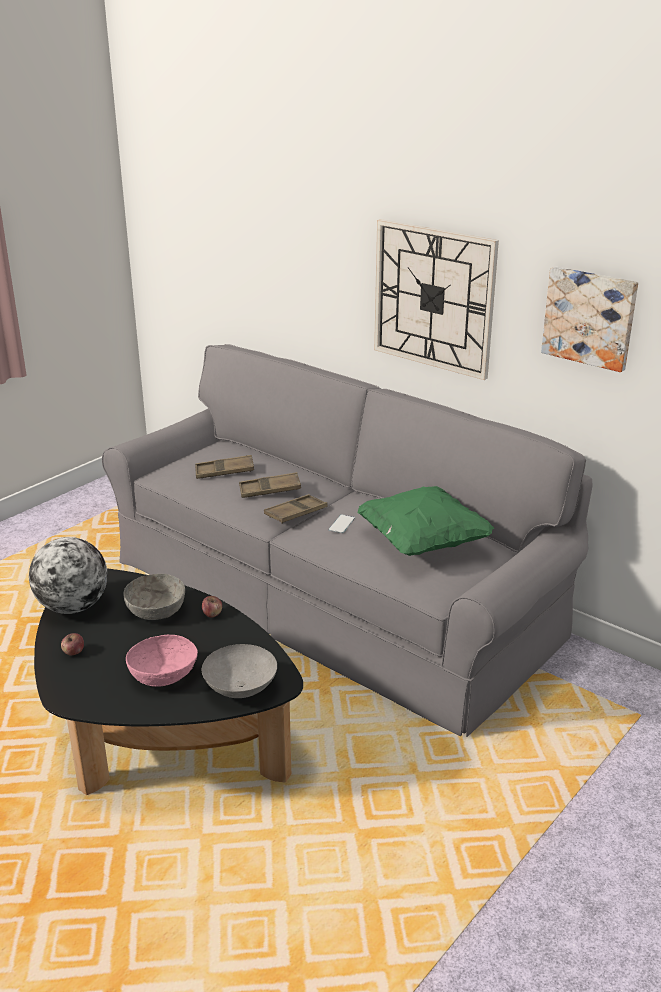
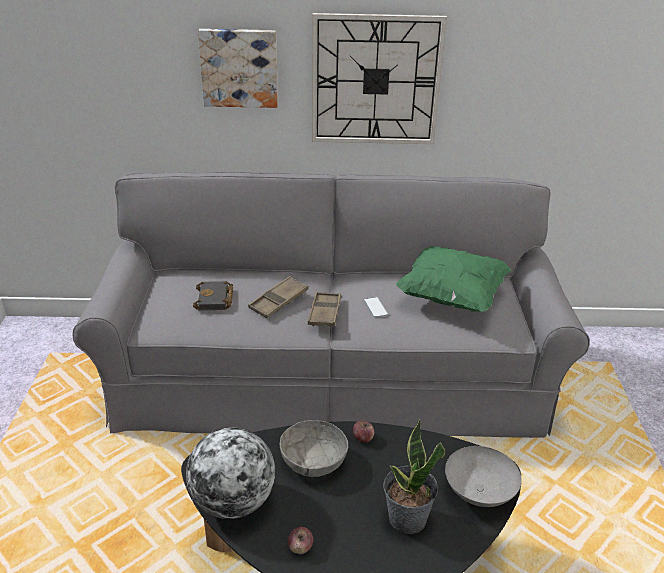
camera: 40 degrees left, 5 degrees up
(164, 675) = (407, 518): pink bowl -> potted plant
(224, 471) = (215, 300): brown tray -> black book
(590, 317) = (534, 70): picture -> picture (239, 67)

